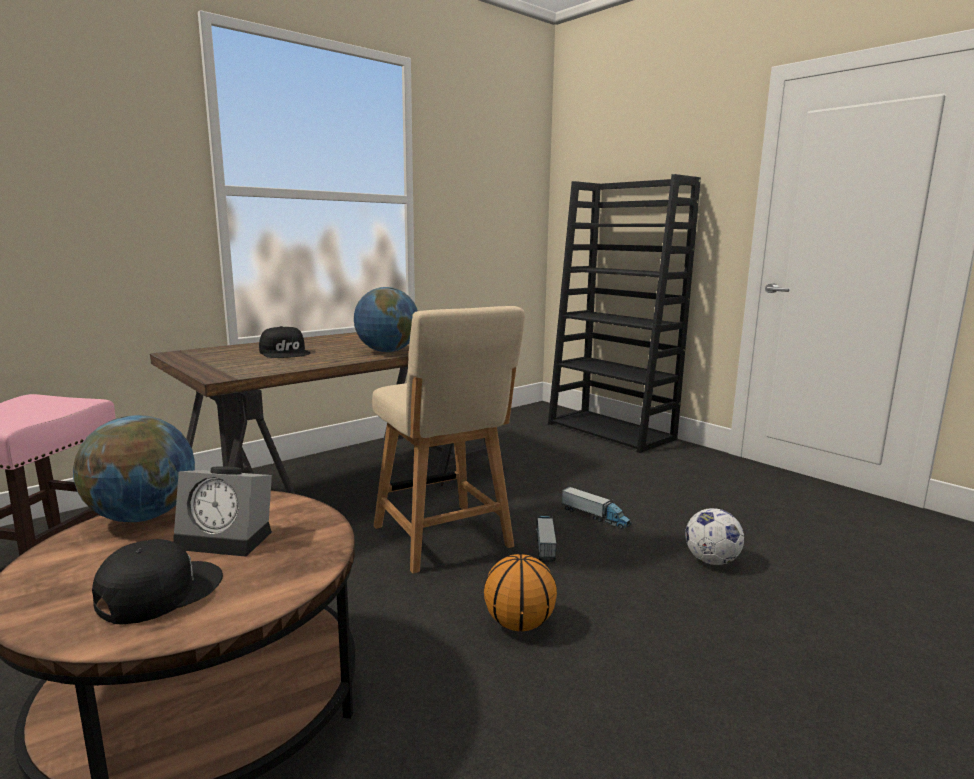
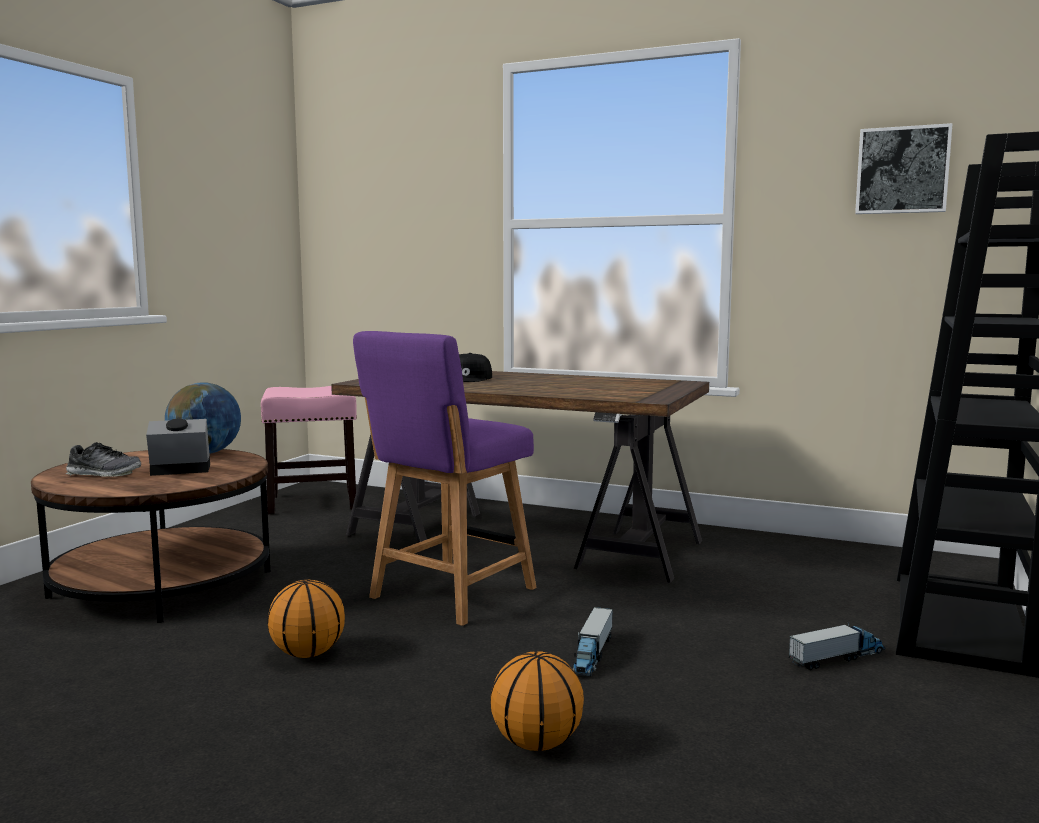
camera: 65 degrees right, 5 degrees down
(159, 591) = (104, 474): black cap -> shoe
(229, 538) = (178, 470): alarm clock -> alarm clock turned 90 degrees clockwise
(387, 351) = (521, 390): globe -> none
(445, 539) = (448, 595): beige chair -> purple chair
(498, 176) = (902, 170): none -> picture
(545, 543) = (485, 638): toy truck -> toy truck (837, 658)
(711, 561) = (537, 744): football -> basketball

